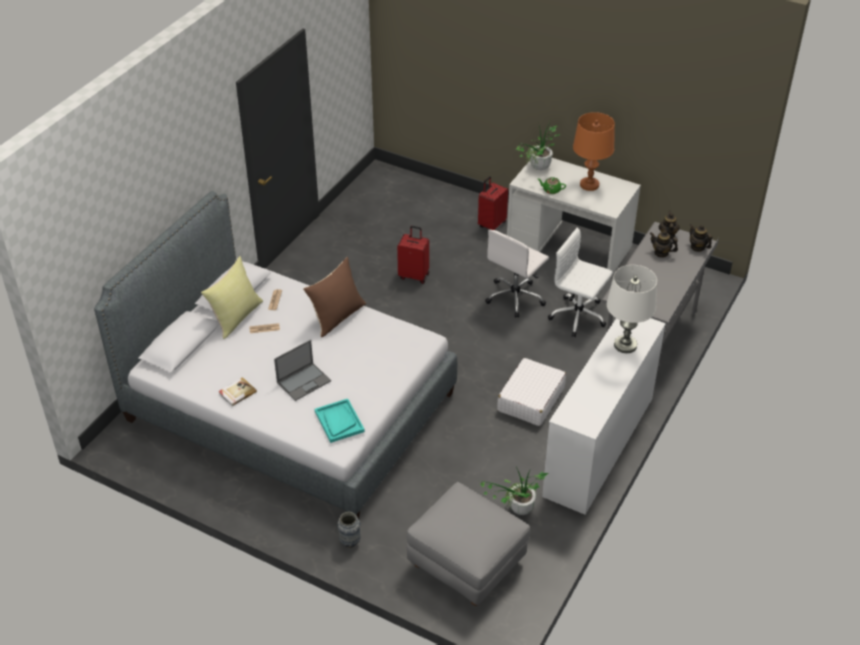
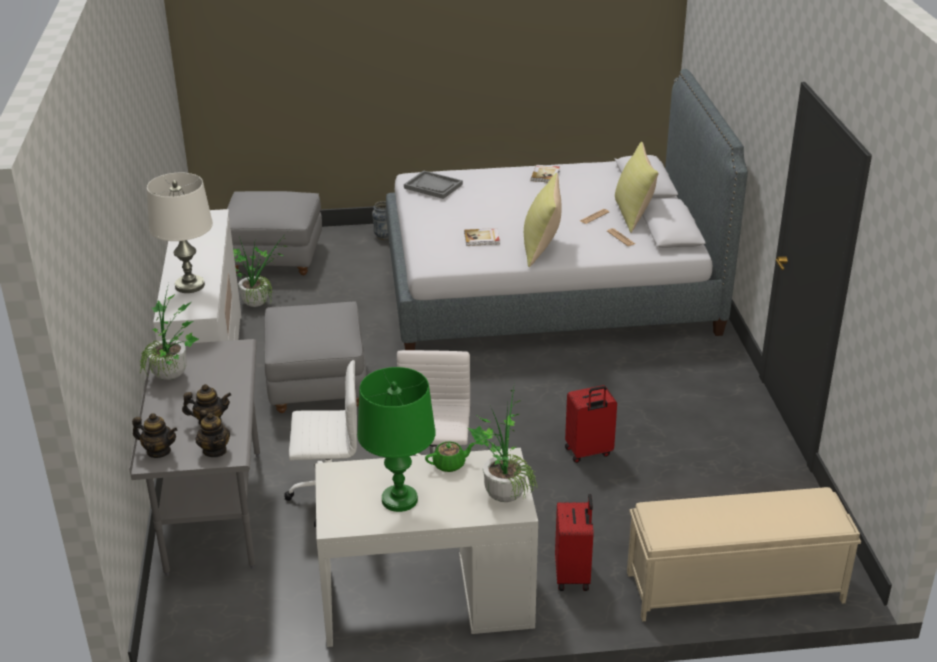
camera: 145 degrees right, 10 degrees down
(304, 381) = (500, 197): laptop -> none
(337, 316) = (541, 248): brown pillow -> yellow pillow
(339, 421) = (433, 186): turquoise tray -> grey tray
(365, 346) = (482, 238): none -> book
(427, 190) = (732, 587): none -> beige bench
(530, 399) = (317, 385): white suitcase -> grey ottoman
(589, 185) = (399, 499): orange table lamp -> green table lamp
(668, 290) = (173, 379): none -> potted plant

